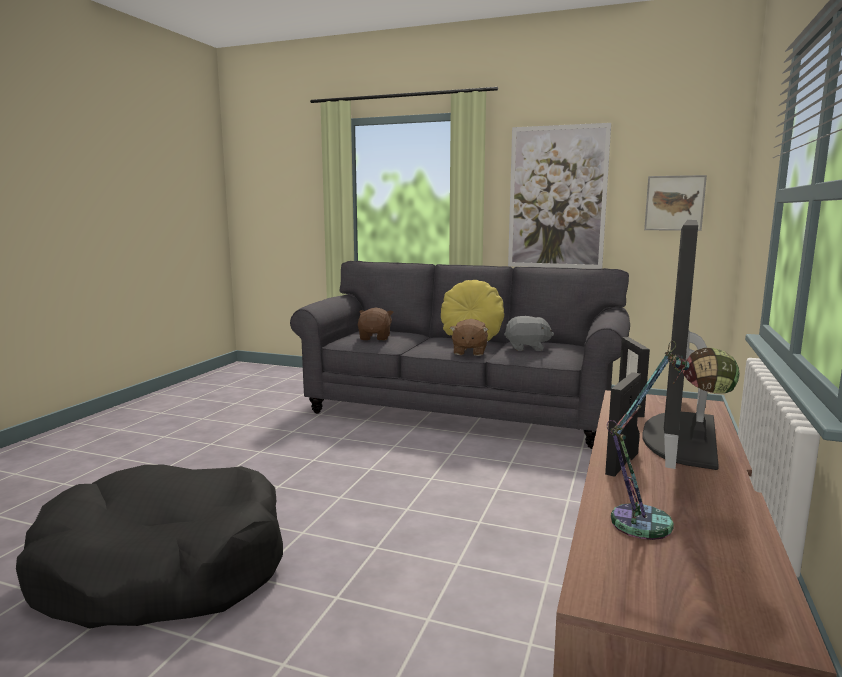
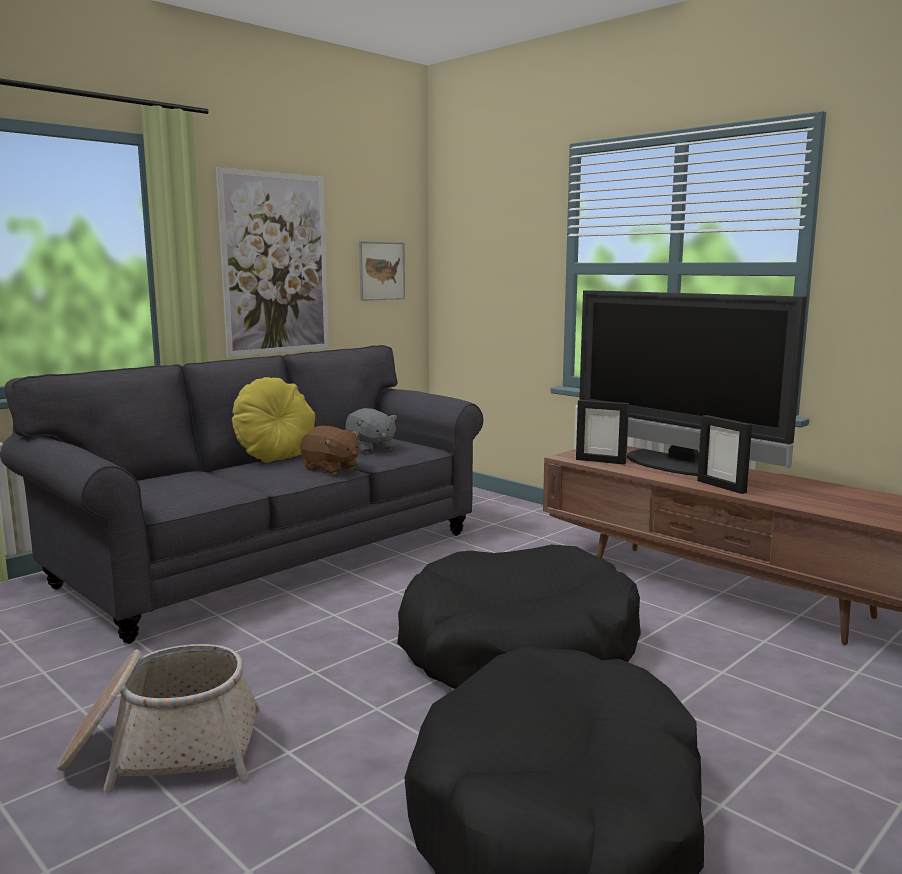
camera: 65 degrees left, 0 degrees up
(214, 450) = (163, 749): none -> basket
(375, 338) = (189, 487): brown plush toy -> none
(395, 512) = (517, 648): none -> black dog bed
(527, 348) = (370, 448): grey plush toy -> grey plush toy turned 120 degrees clockwise
(659, 523) = (825, 499): table lamp -> none

